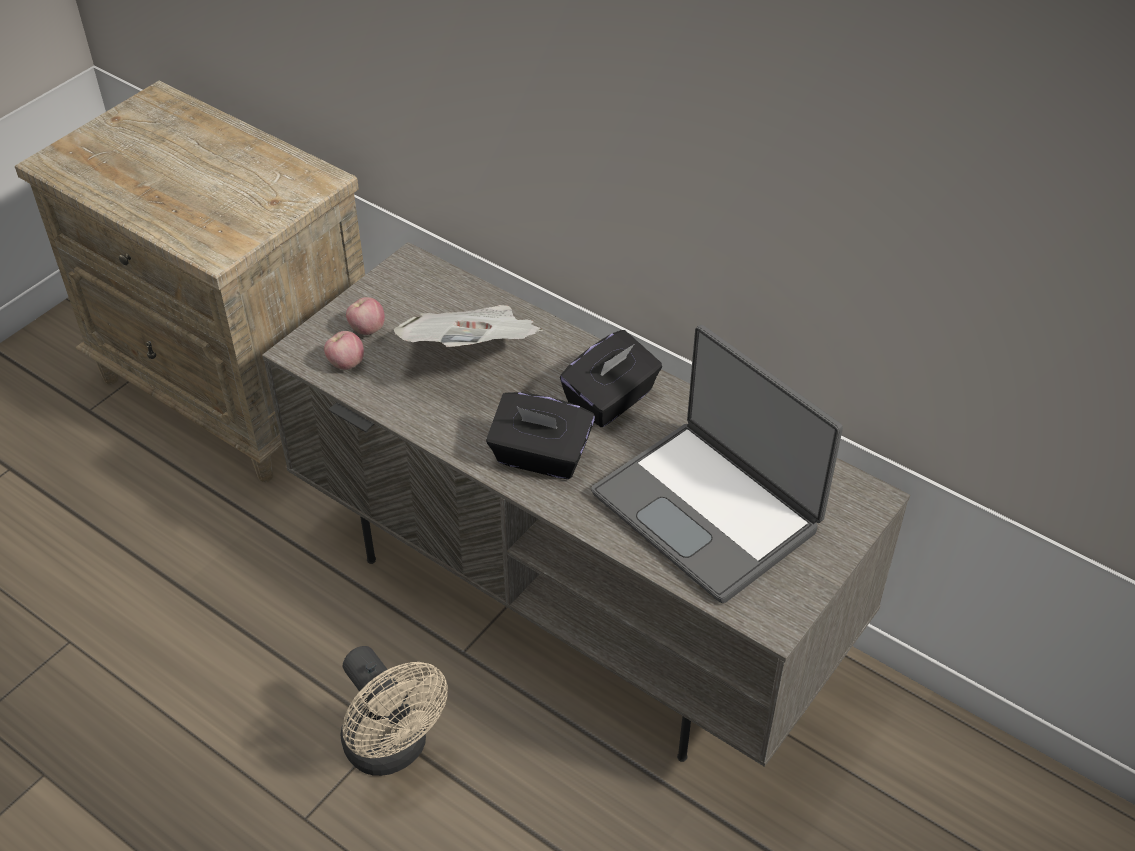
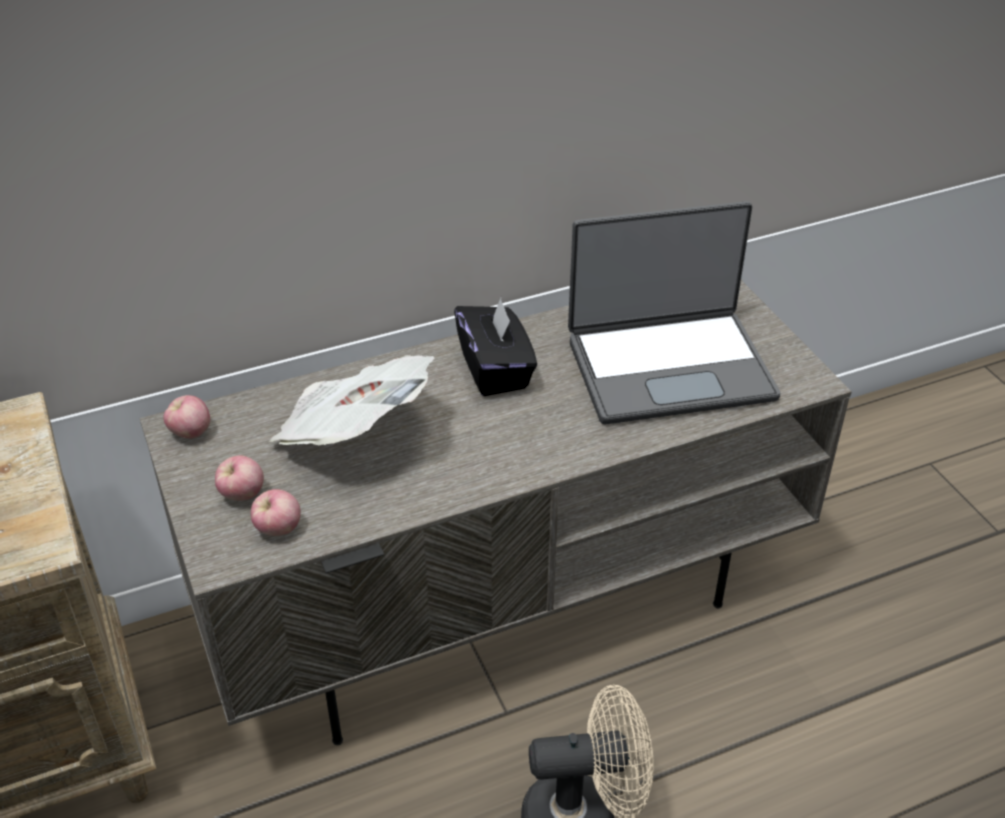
camera: 60 degrees left, 5 degrees down
(410, 273) = (190, 433): none -> apple
(540, 457) = (530, 440): black tissue box -> none

